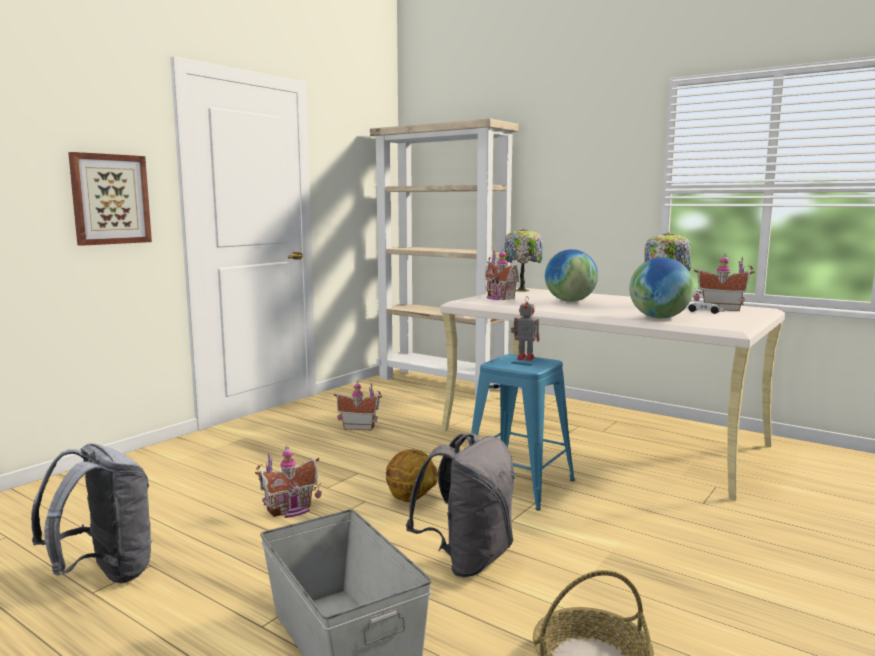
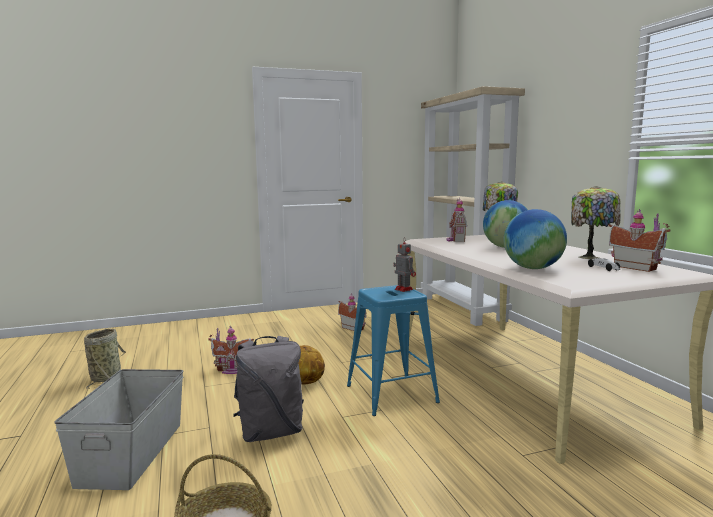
camera: 35 degrees right, 0 degrees up
(104, 574) = (107, 377): grey backpack -> basket
(110, 199) = (206, 160): picture -> none

